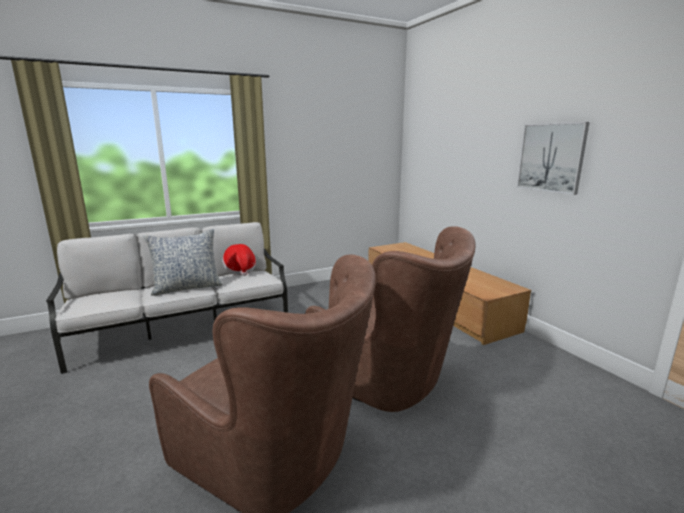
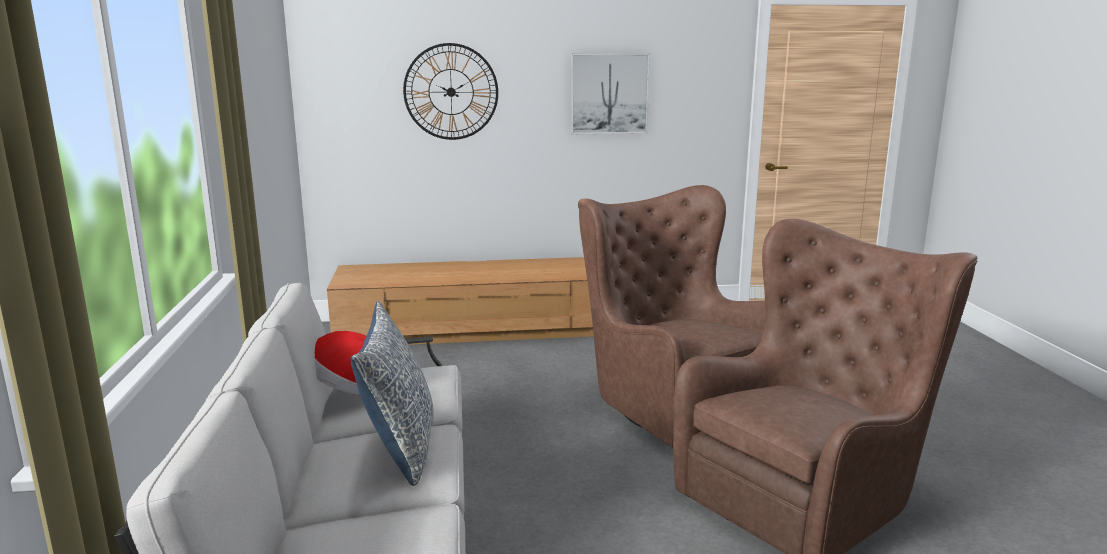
camera: 70 degrees left, 0 degrees up
(388, 381) = (672, 402): brown armchair -> brown armchair turned 90 degrees counterclockwise
(458, 151) = (451, 92): none -> wall clock

